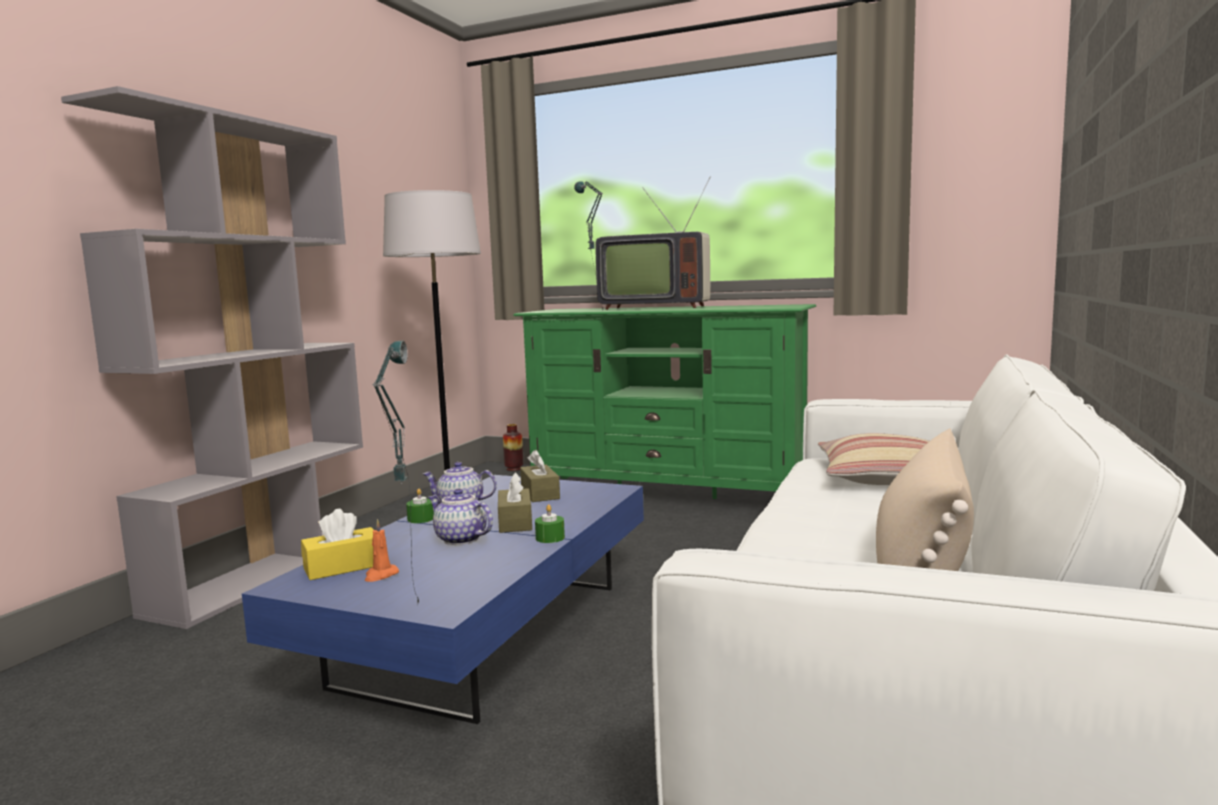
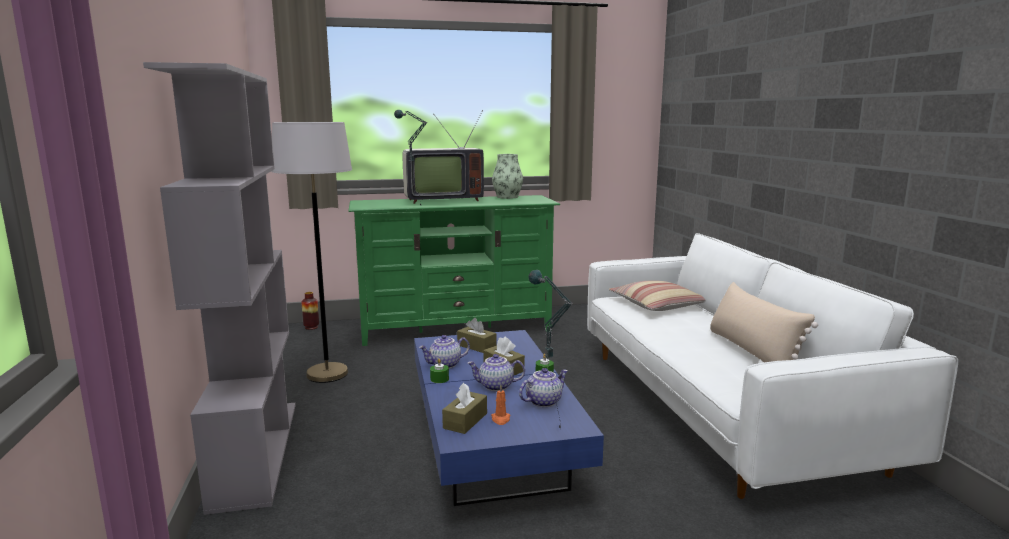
camera: 35 degrees left, 5 degrees up
(343, 567) = (465, 421): yellow tissue box -> brown tissue box
(474, 568) = (543, 401): none -> teapot
(752, 305) = (507, 197): none -> vase

